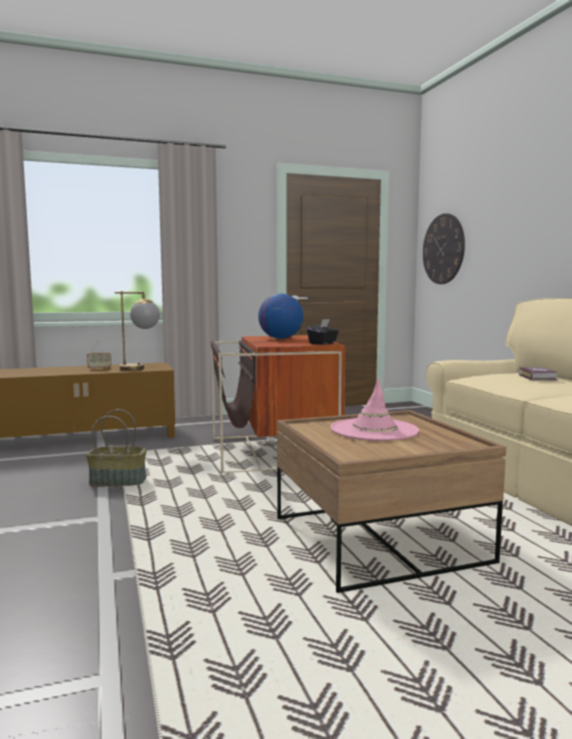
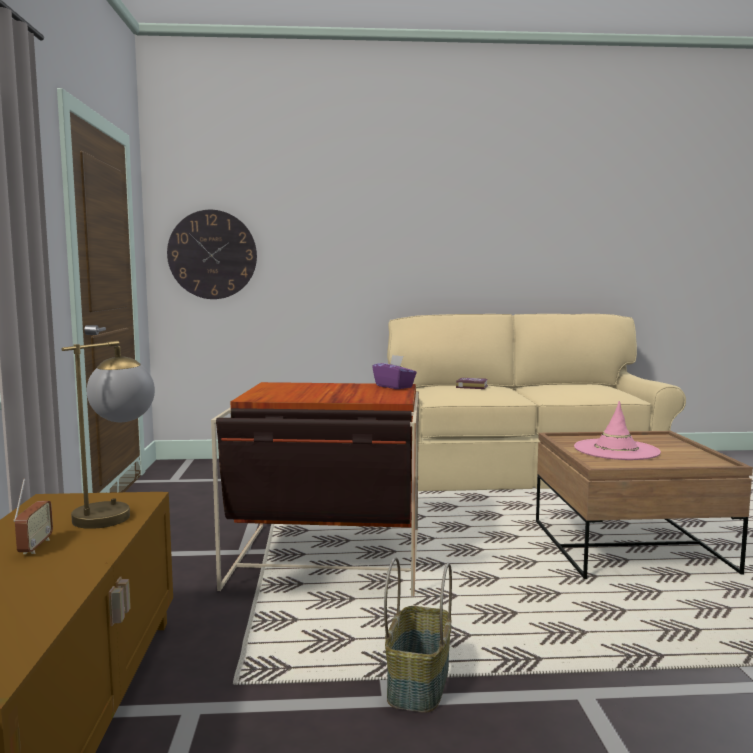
camera: 75 degrees left, 0 degrees up
(280, 338) = (309, 392): globe -> none
(323, 343) = (394, 386): black tissue box -> purple tissue box

